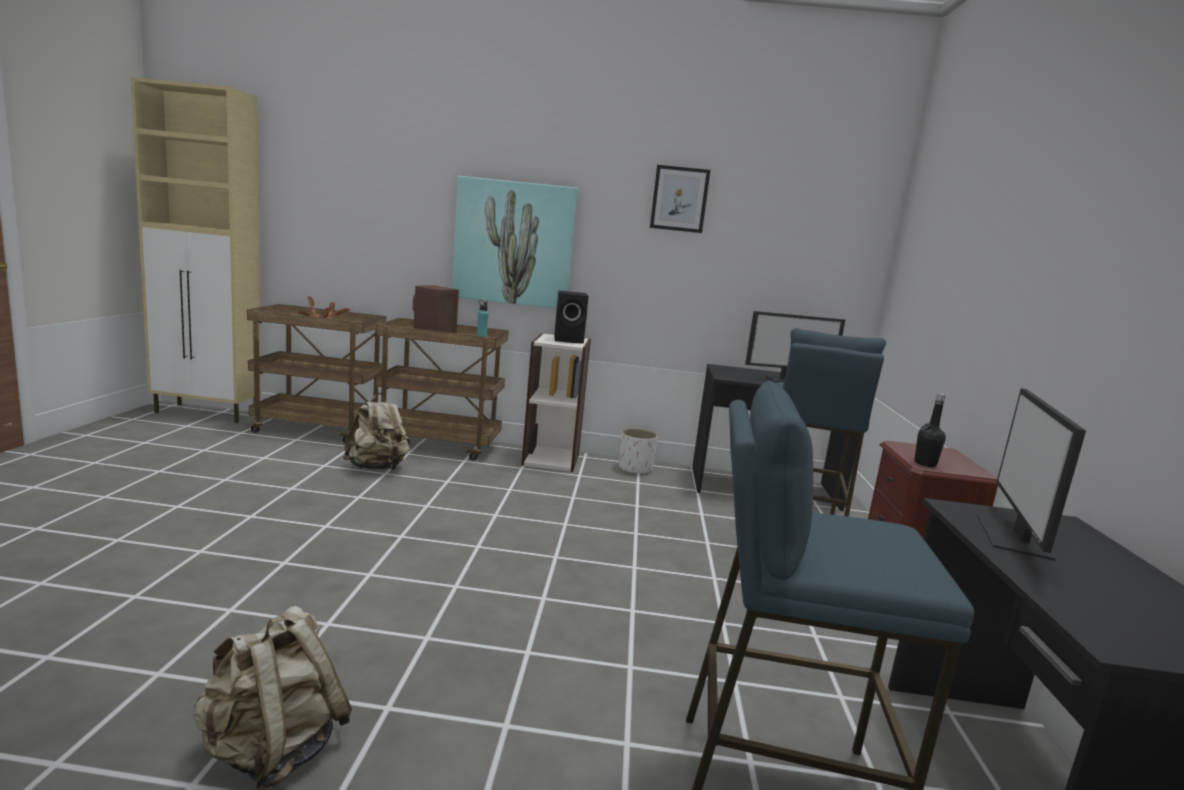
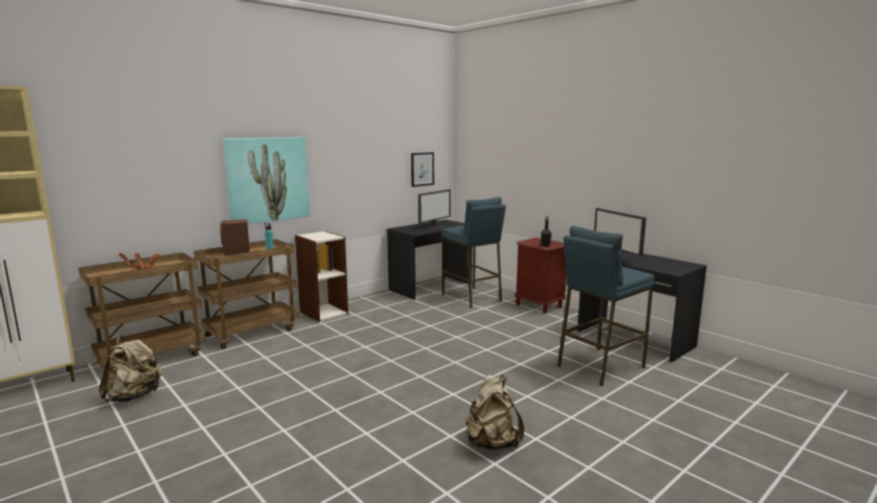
camera: 45 degrees left, 0 degrees up
(377, 468) = (253, 357): beige backpack -> beige backpack (134, 396)
(570, 340) = (323, 234): black speaker -> none
(635, 469) = (369, 301): white planter -> none
(679, 199) = (358, 136): picture -> picture (422, 169)

